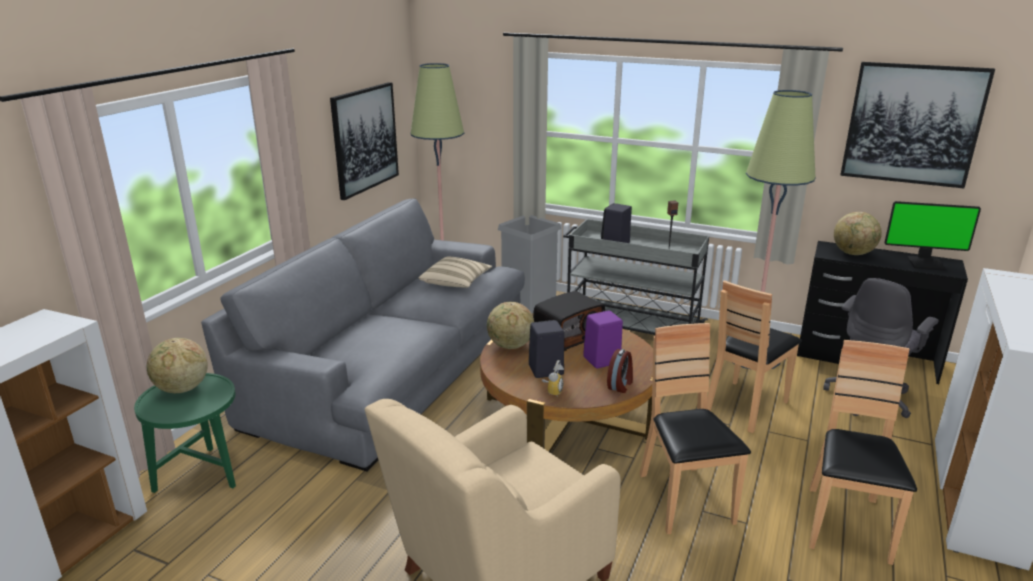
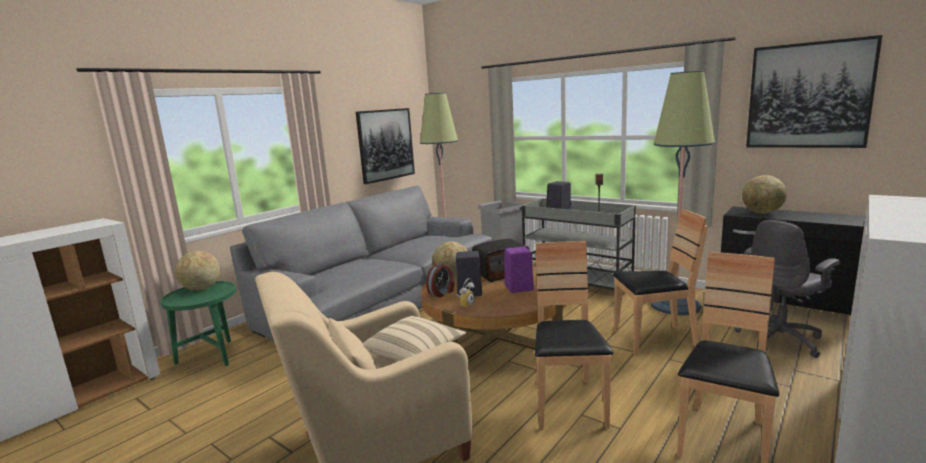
camera: 15 degrees right, 10 degrees down
(456, 283) = (434, 240): beige pillow -> beige pillow (415, 354)
(620, 385) = (524, 304): alarm clock -> alarm clock (442, 293)
(745, 406) = (654, 339): brown chair -> brown chair turned 150 degrees counterclockwise
(926, 263) = (833, 218): monitor -> none

